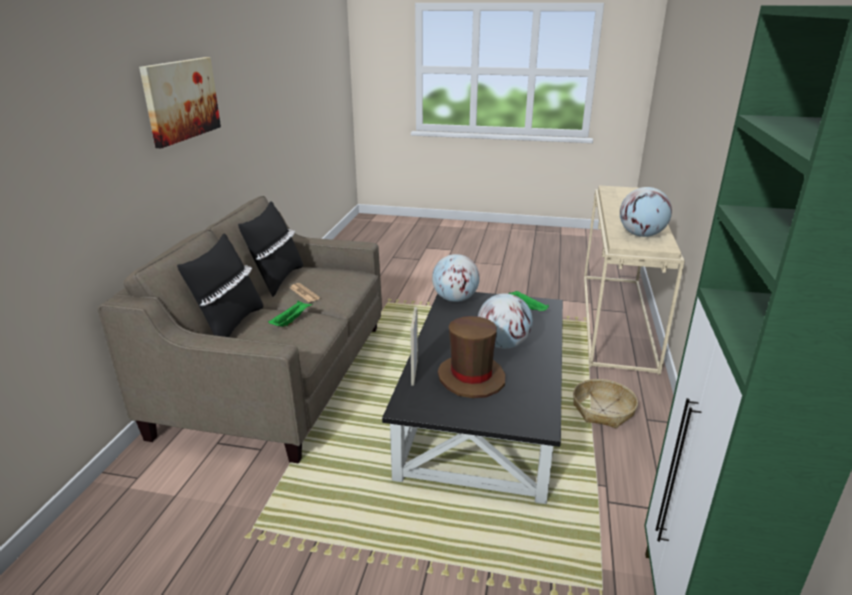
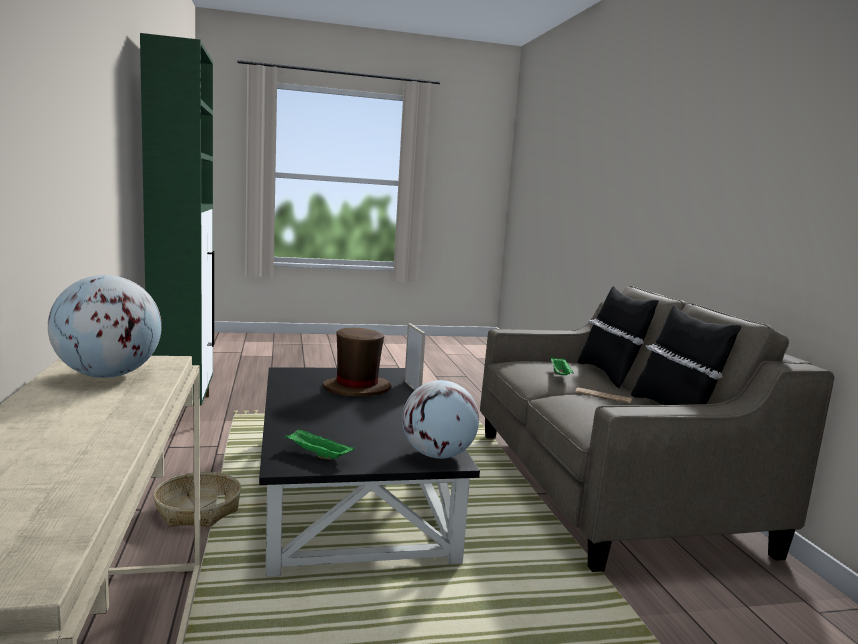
camera: 155 degrees right, 15 degrees down
(181, 100) = (779, 168): picture -> none
(503, 344) = (337, 412): globe -> none

